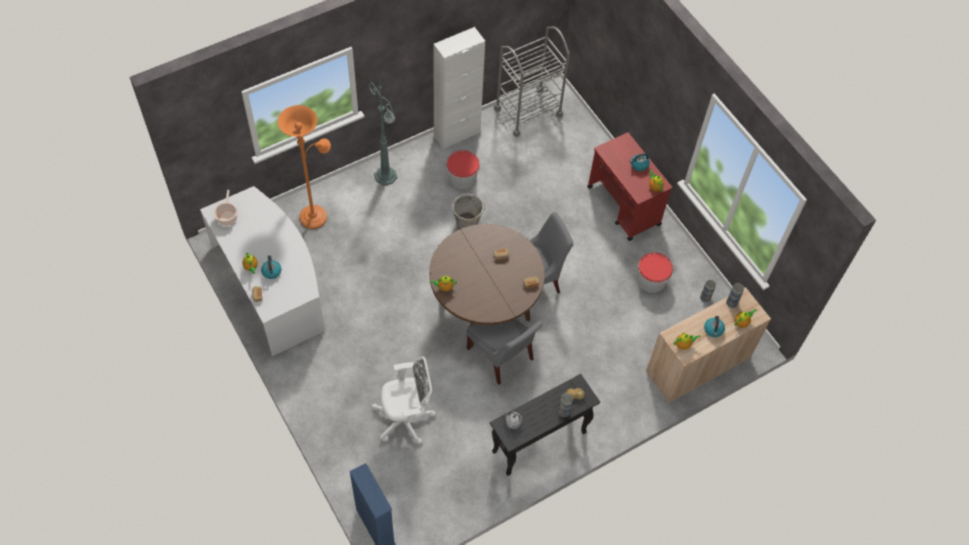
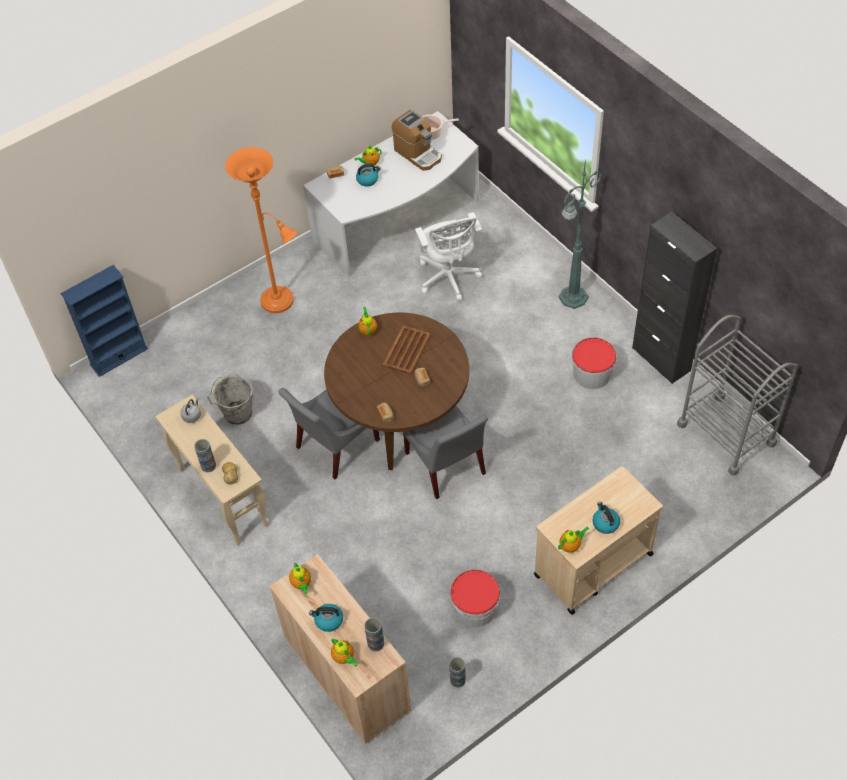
camera: 90 degrees right, 5 degrees down
(250, 230) = (418, 154): none -> coffee machine
(316, 215) = (500, 243): orange floor lamp -> orange floor lamp (281, 302)
(406, 419) = (244, 365): white office chair -> white office chair (448, 279)
(457, 134) = (661, 359): white cabinet -> black cabinet
(467, 224) = (521, 388): grey bucket -> grey bucket (237, 414)
(470, 263) = (406, 350): none -> brown tray
(538, 442) = (222, 496): black console table -> beige console table
(624, 206) = (592, 565): red cart -> beige cart

